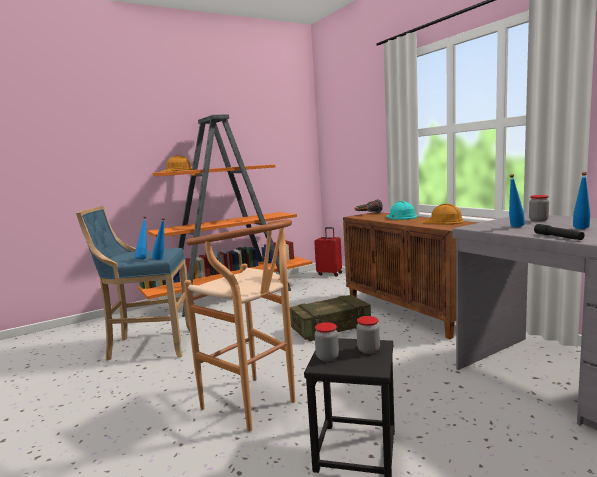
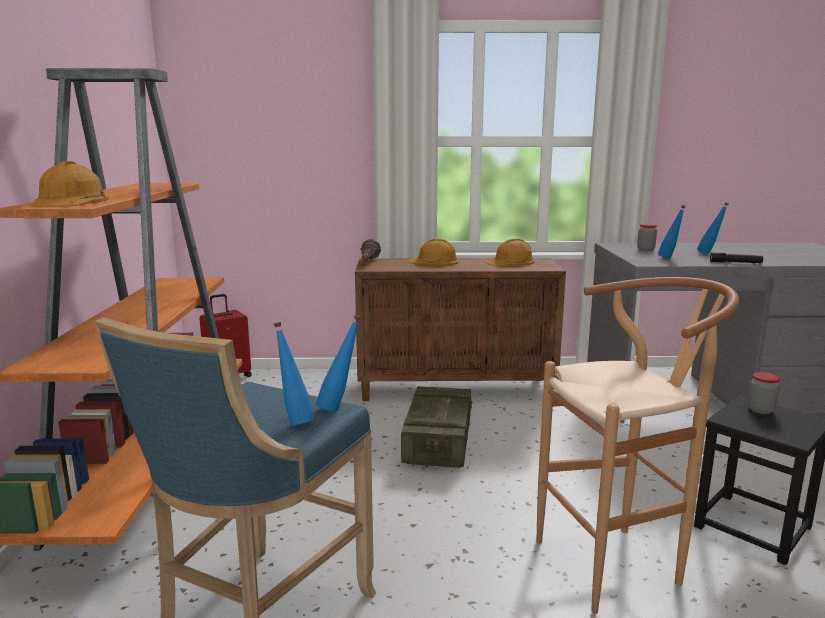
camera: 60 degrees left, 5 degrees up
(327, 357) = (772, 431): jar -> none
(400, 217) = (434, 261): turquoise hard hat -> orange hard hat

